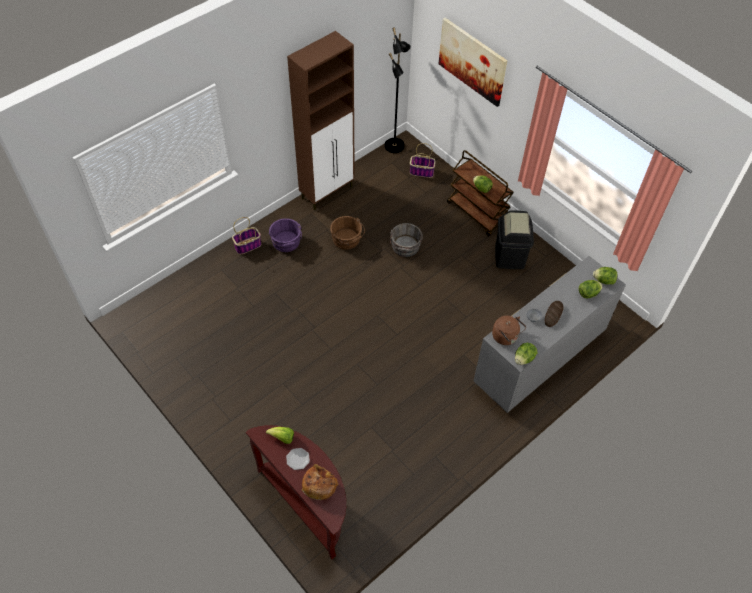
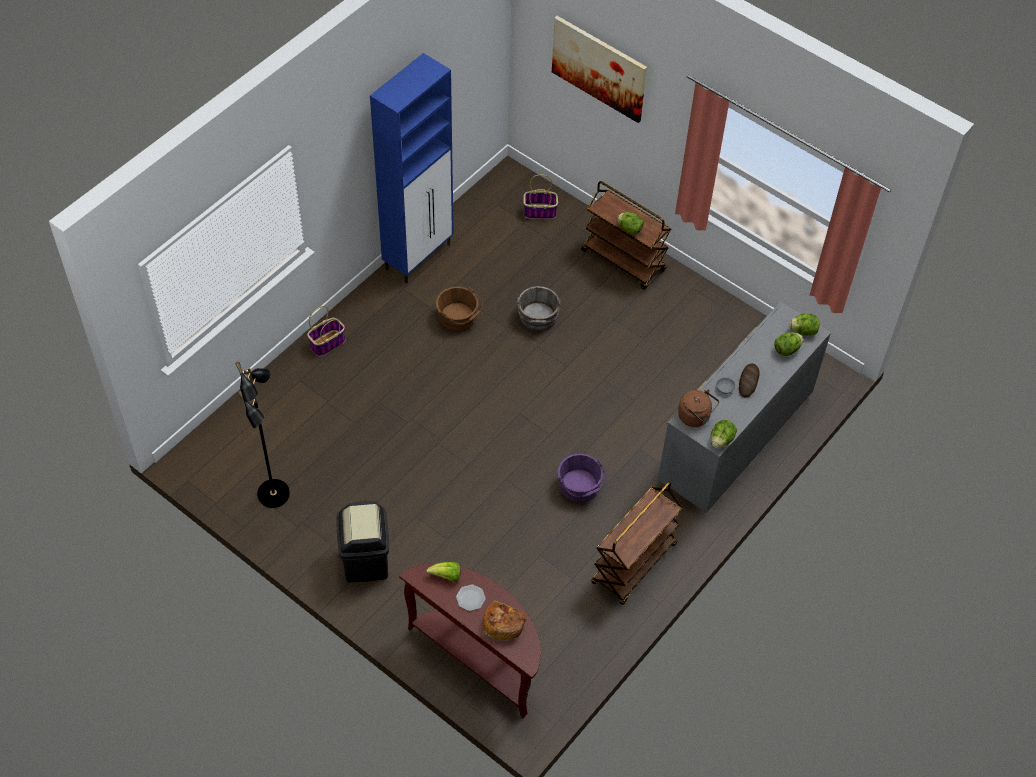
camera: 10 degrees left, 0 degrees up
(286, 243) = (378, 333): purple bucket -> purple bucket (580, 488)
(327, 192) = (419, 256): brown cabinet -> blue cabinet
(395, 146) = (497, 180): black floor lamp -> black floor lamp (274, 494)
(443, 446) = (634, 565): none -> brown cart
(510, 257) = (676, 313): black trash can -> black trash can (366, 561)

